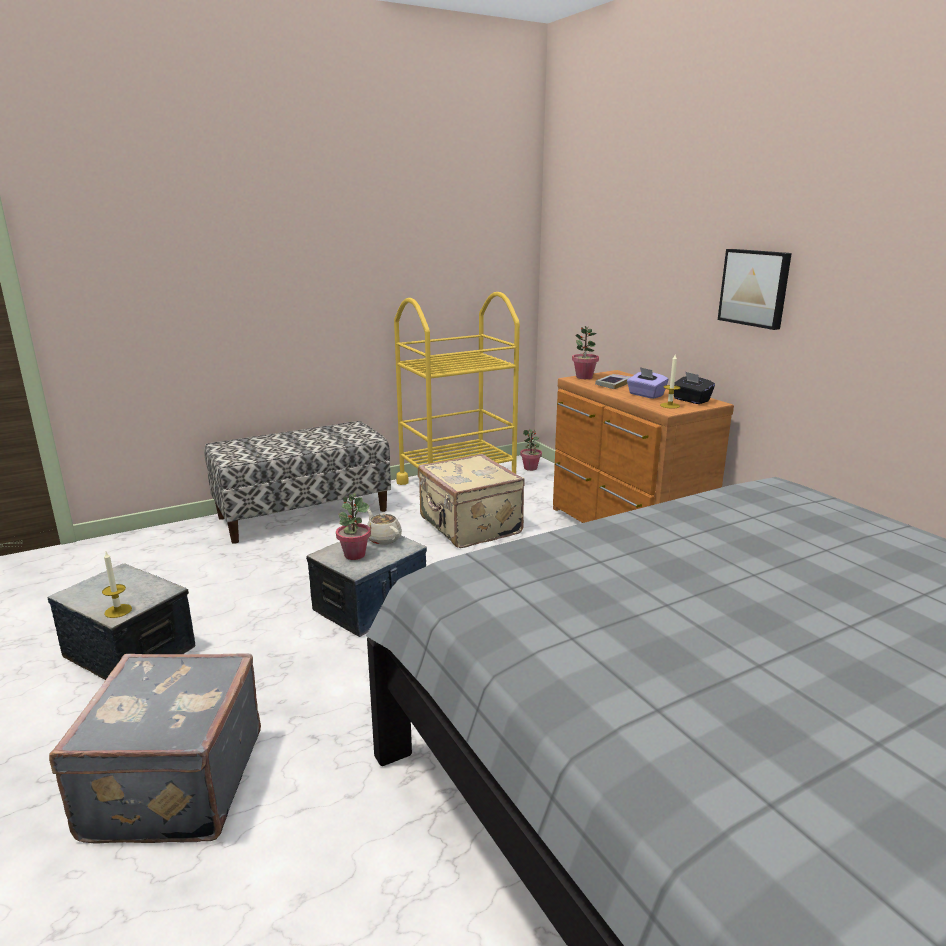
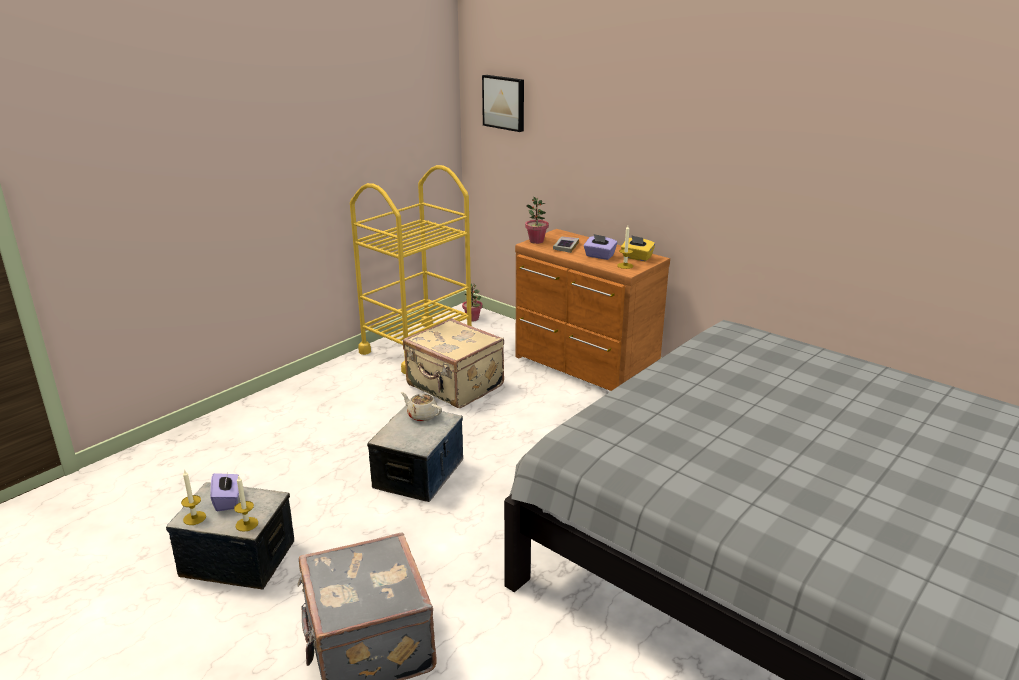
camera: 20 degrees left, 5 degrees up
(78, 594) = (194, 518): none -> candle
(124, 584) = (228, 500): none -> purple tissue box
(303, 514) = (293, 400): bench -> none
(354, 555) = (409, 434): potted plant -> none
(691, 400) = (637, 257): black tissue box -> yellow tissue box
(755, 288) = (682, 166): picture -> picture (504, 102)

